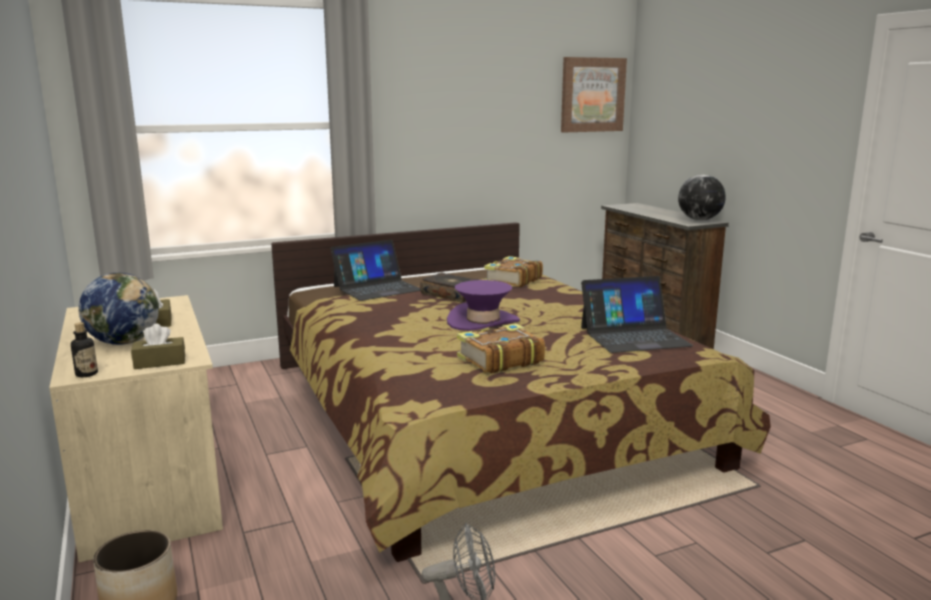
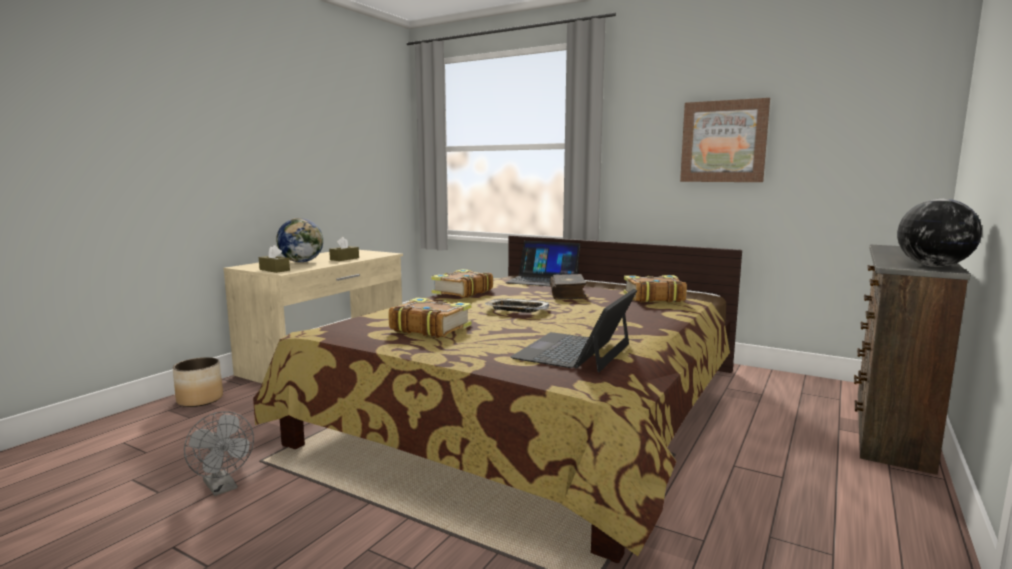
camera: 55 degrees right, 5 degrees down
(86, 374) = (246, 267): bottle -> none
(368, 322) = (461, 292): none -> book
(483, 322) = (516, 310): purple hat -> tray
(592, 95) = (889, 105): picture -> picture (723, 141)
(634, 336) = (574, 351): laptop -> laptop turned 75 degrees clockwise

